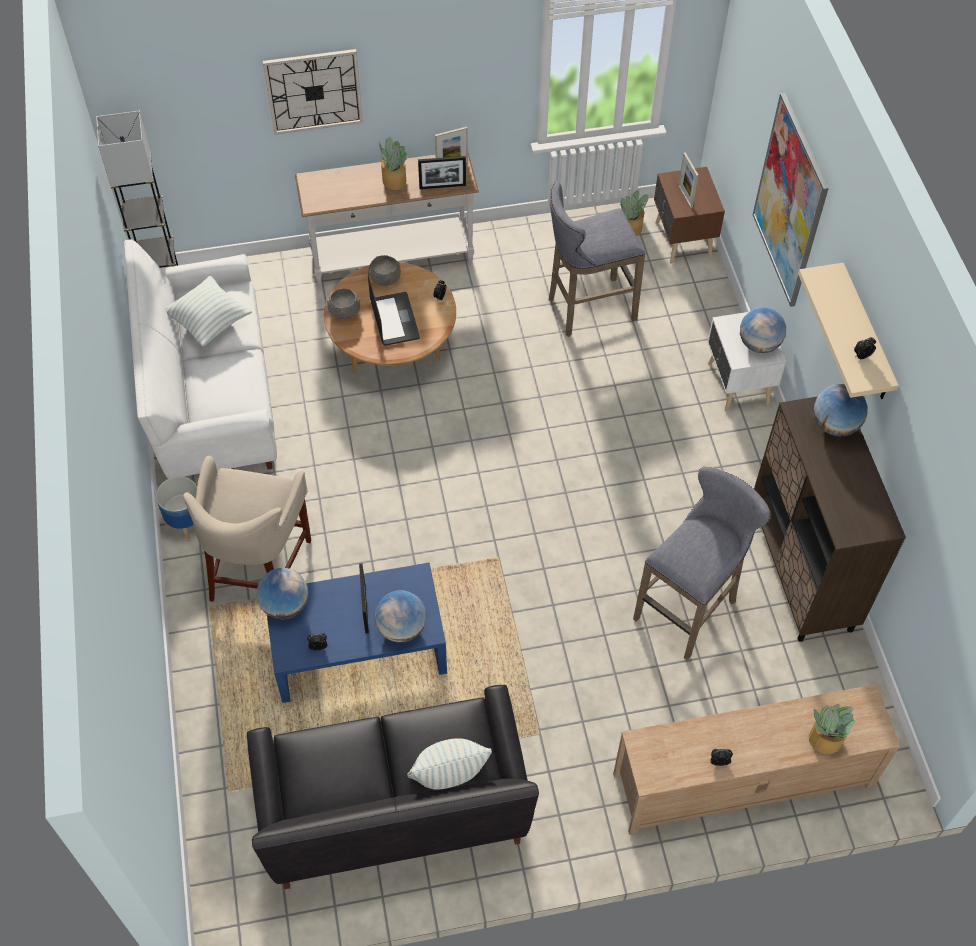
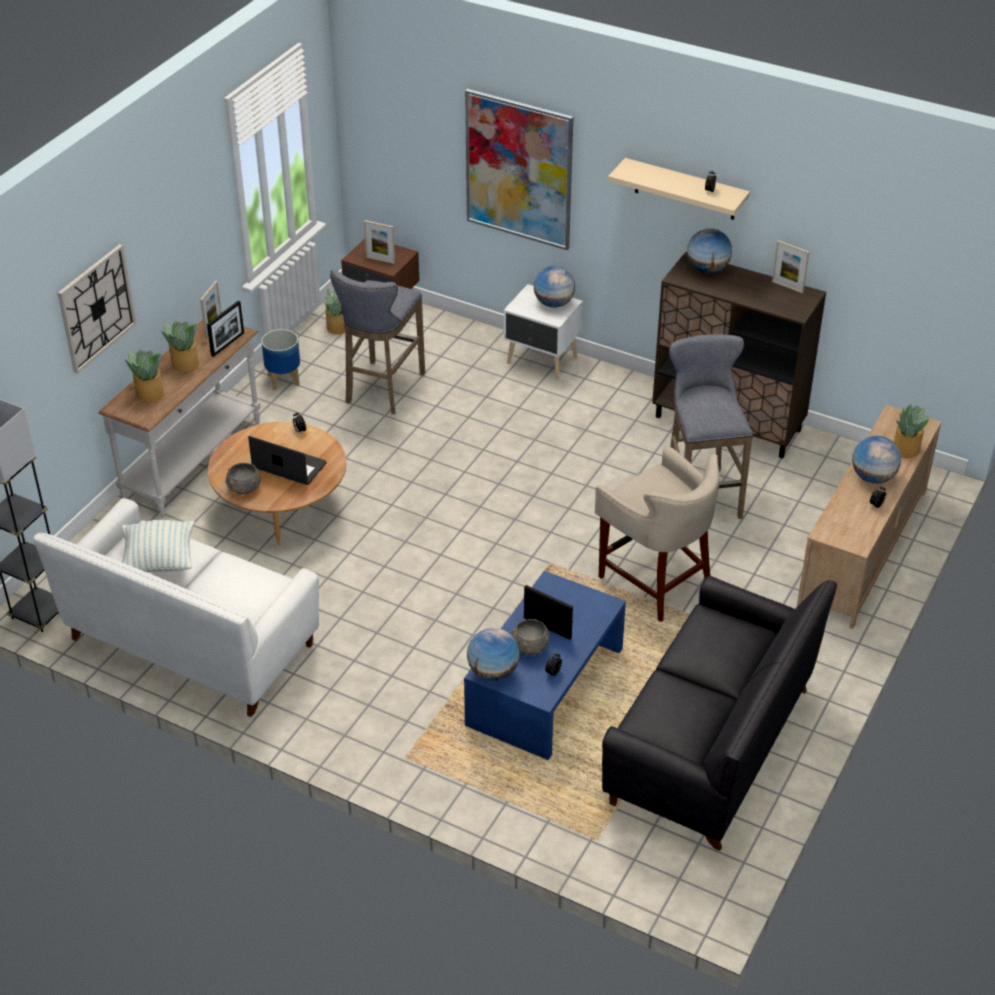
camera: 50 degrees left, 15 degrees down
(186, 523) = (303, 728): planter -> planter (283, 380)
(259, 567) = (401, 705): beige stool -> beige stool (656, 580)
(341, 185) = (149, 393): none -> potted plant
(384, 278) = (241, 449): grey bowl -> grey bowl (529, 647)
(402, 628) = (587, 617): globe -> globe (873, 477)
(449, 775) = (750, 653): pillow -> none
(877, 502) = (787, 287): none -> picture frame

